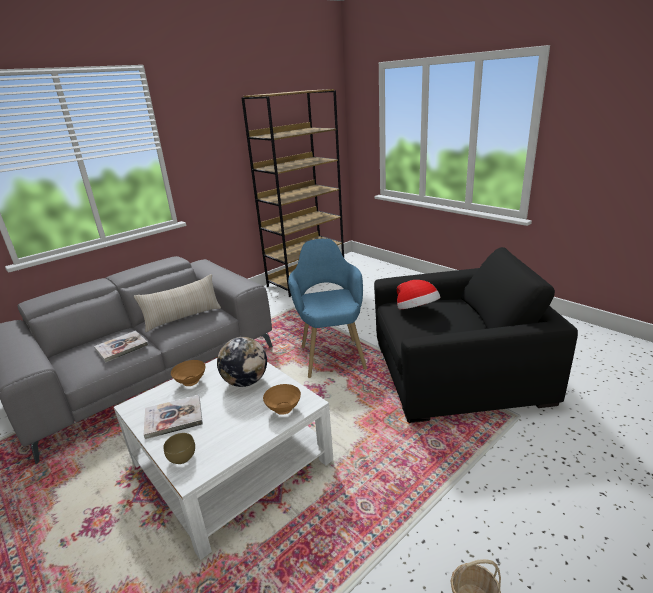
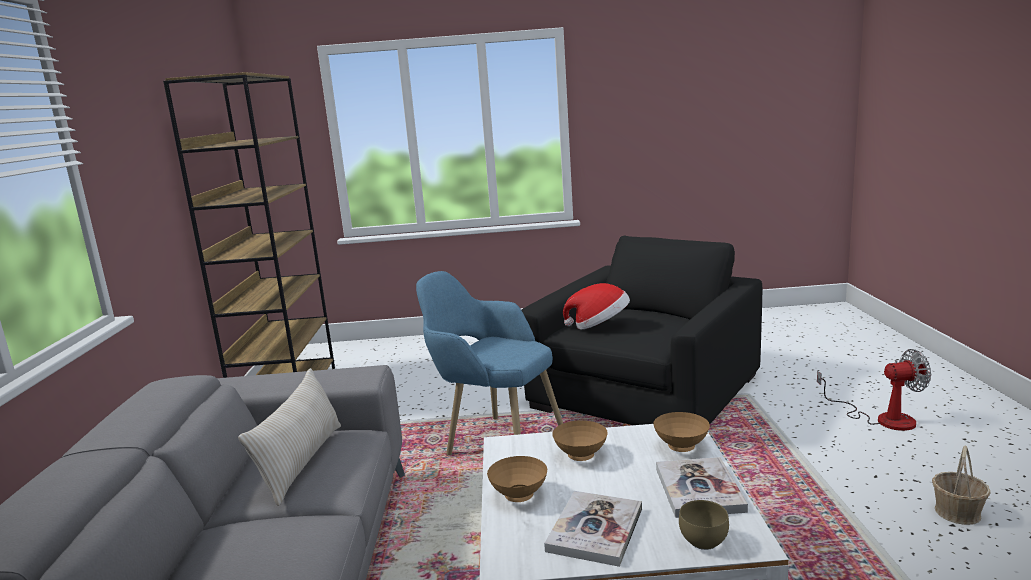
camera: 50 degrees left, 10 degrees down
(121, 347) = (286, 540): book -> book (699, 489)
(245, 381) = (581, 456): globe -> brown bowl
(585, 506) = (882, 418): none -> fan

